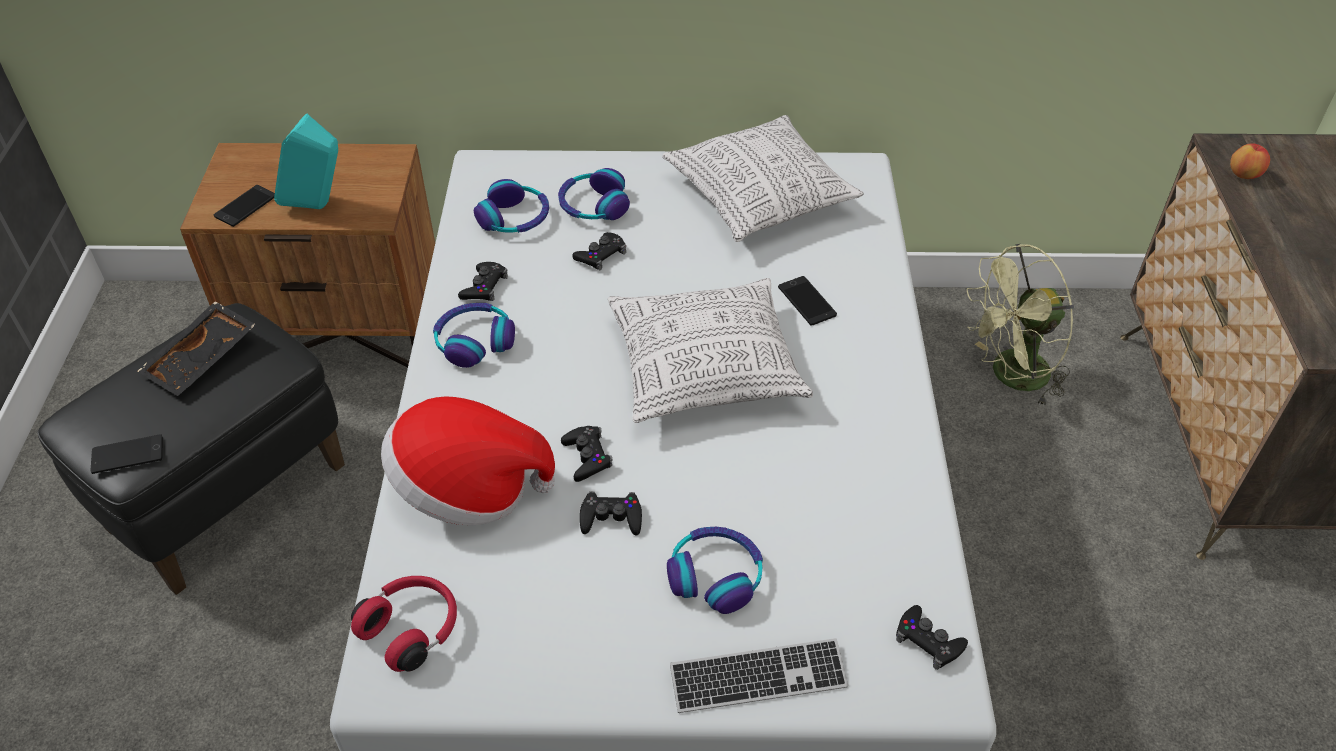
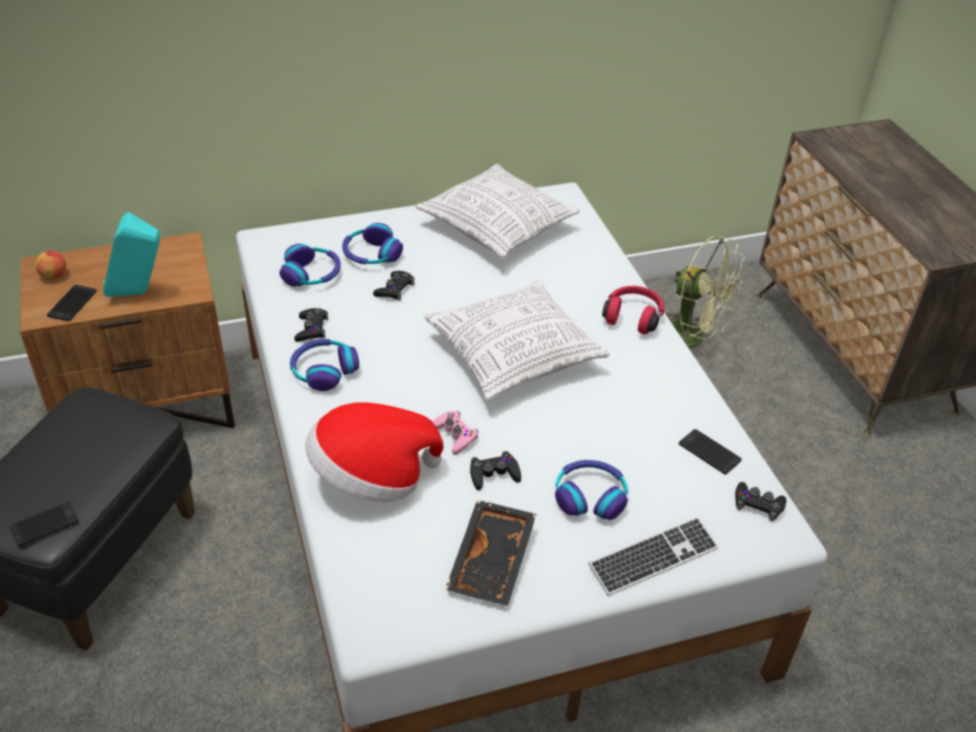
camera: 20 degrees left, 5 degrees down
(203, 359) = (77, 436): black tray -> black tray (493, 561)
(412, 629) = (377, 589): red headphones -> red headphones (633, 317)
(587, 457) = (454, 435): black game controller -> pink game controller
(807, 301) = (567, 294): phone -> phone (709, 452)
(1010, 376) = (691, 338): green fan -> green fan turned 105 degrees counterclockwise
(1244, 175) = (837, 154): apple -> apple (54, 275)

